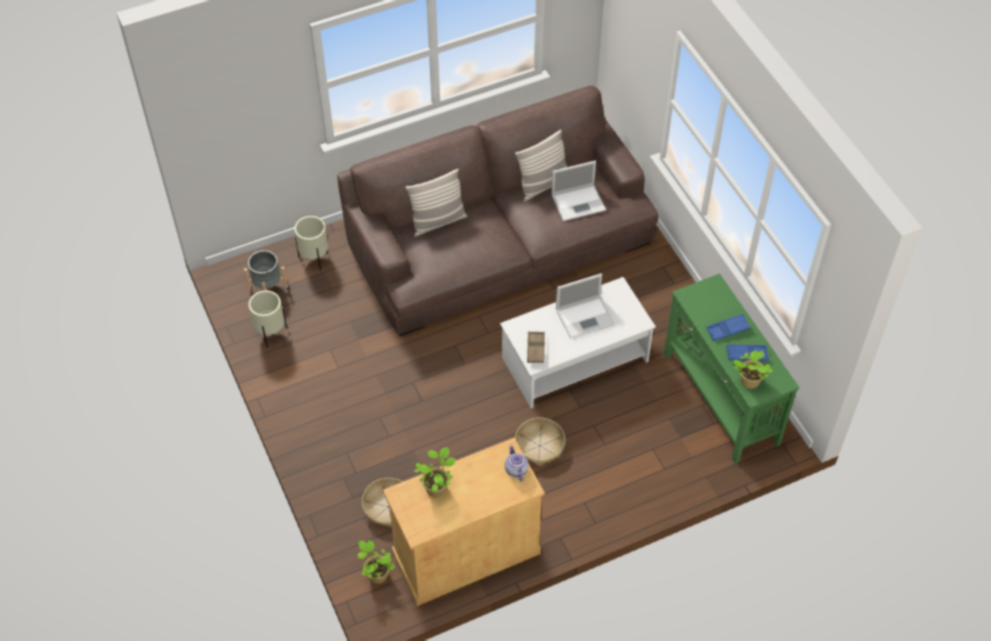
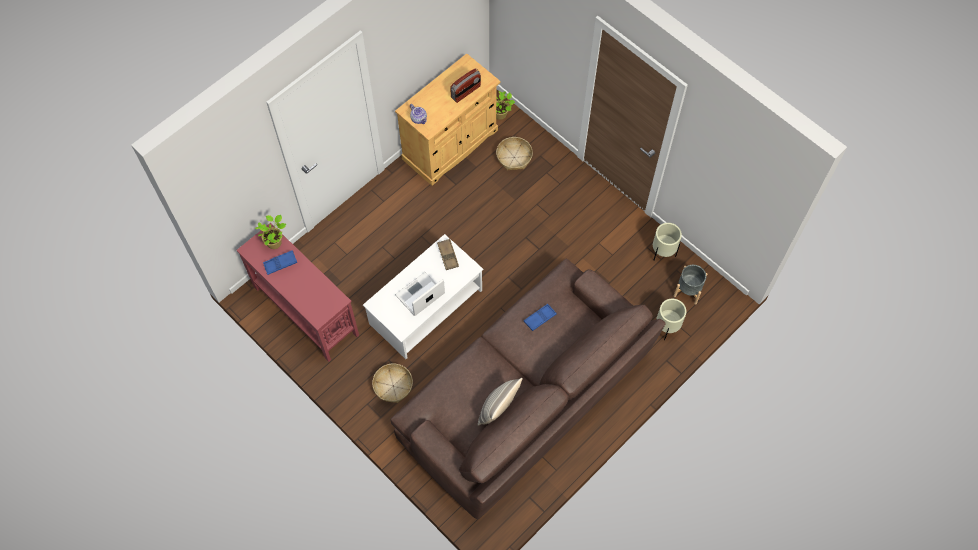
camera: 160 degrees right, 10 degrees up
(437, 487) = (466, 92): potted plant -> radio
(438, 222) = (570, 340): pillow -> none
(540, 445) = (428, 231): basket -> basket (393, 386)
(579, 202) = (459, 397): laptop -> none
(720, 399) = (306, 310): green console table -> red console table
(727, 329) = (299, 280): blue tray -> blue tray (540, 318)

